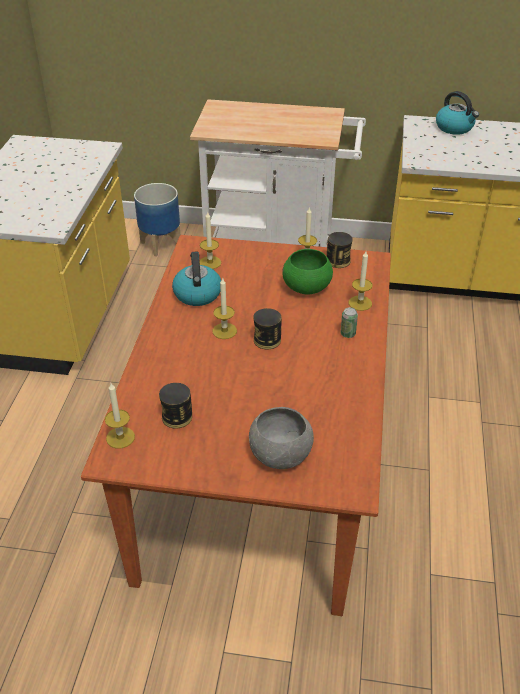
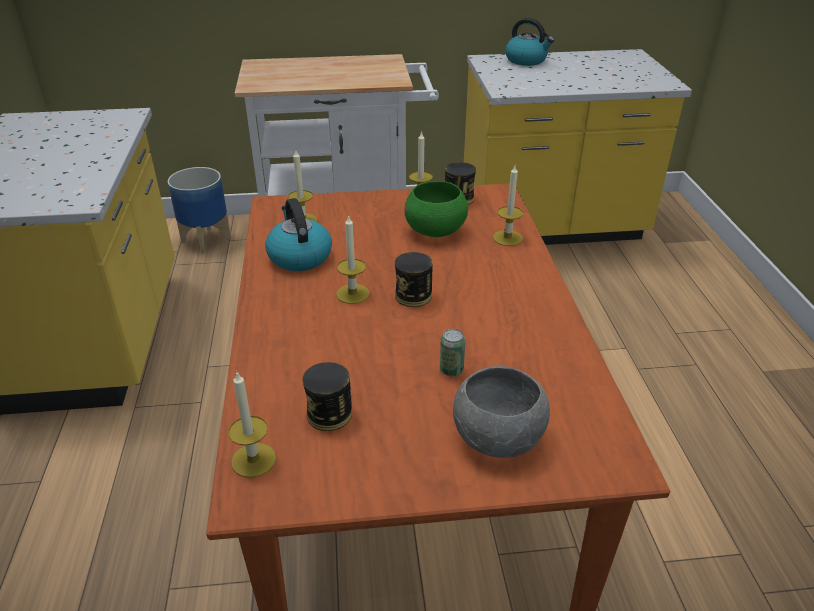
camera: 15 degrees left, 5 degrees down
(348, 334) = (510, 273): can -> can (451, 370)

